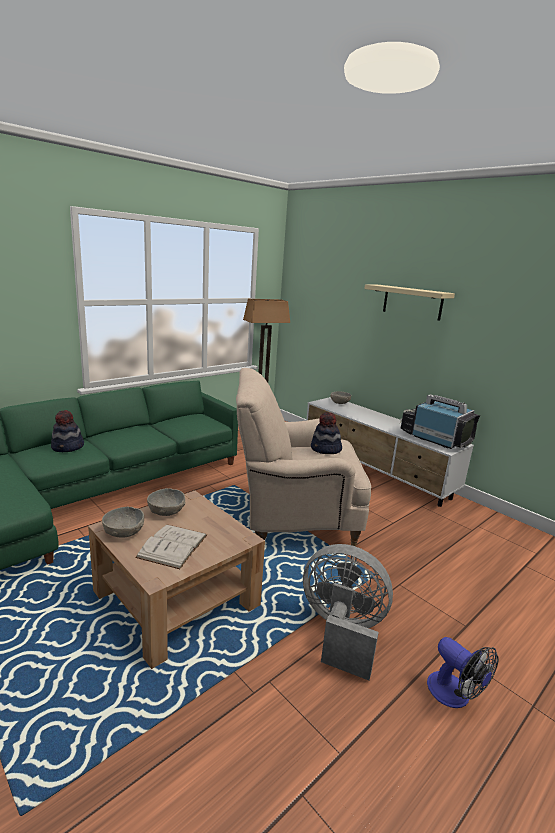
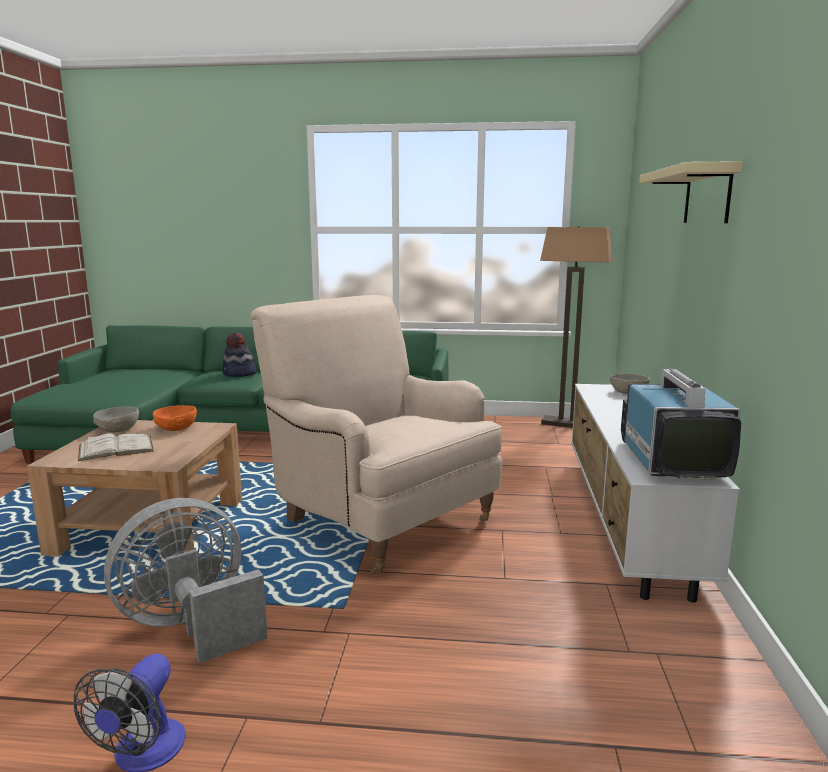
camera: 50 degrees right, 5 degrees down
(166, 511) = (175, 428): grey bowl -> orange bowl
(325, 449) = (423, 420): hat -> none
(341, 632) = (191, 626): grey fan -> grey fan turned 105 degrees counterclockwise

